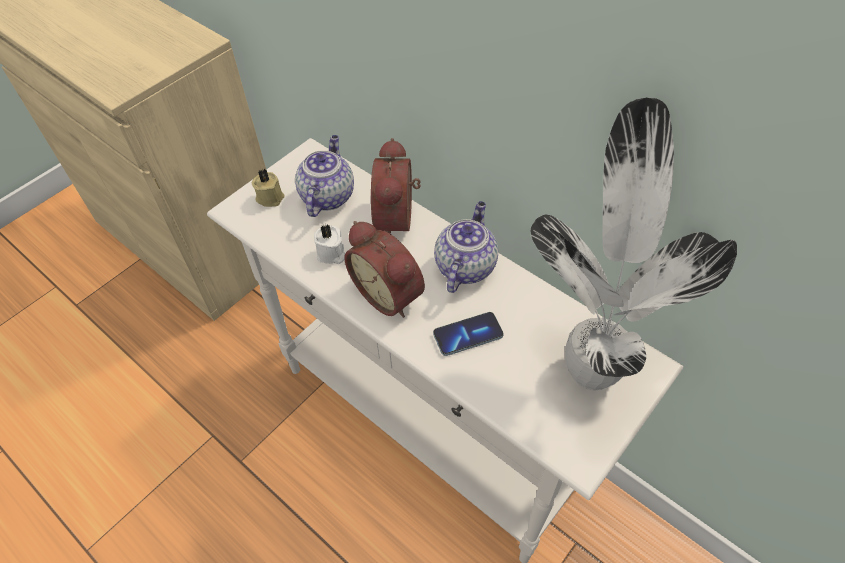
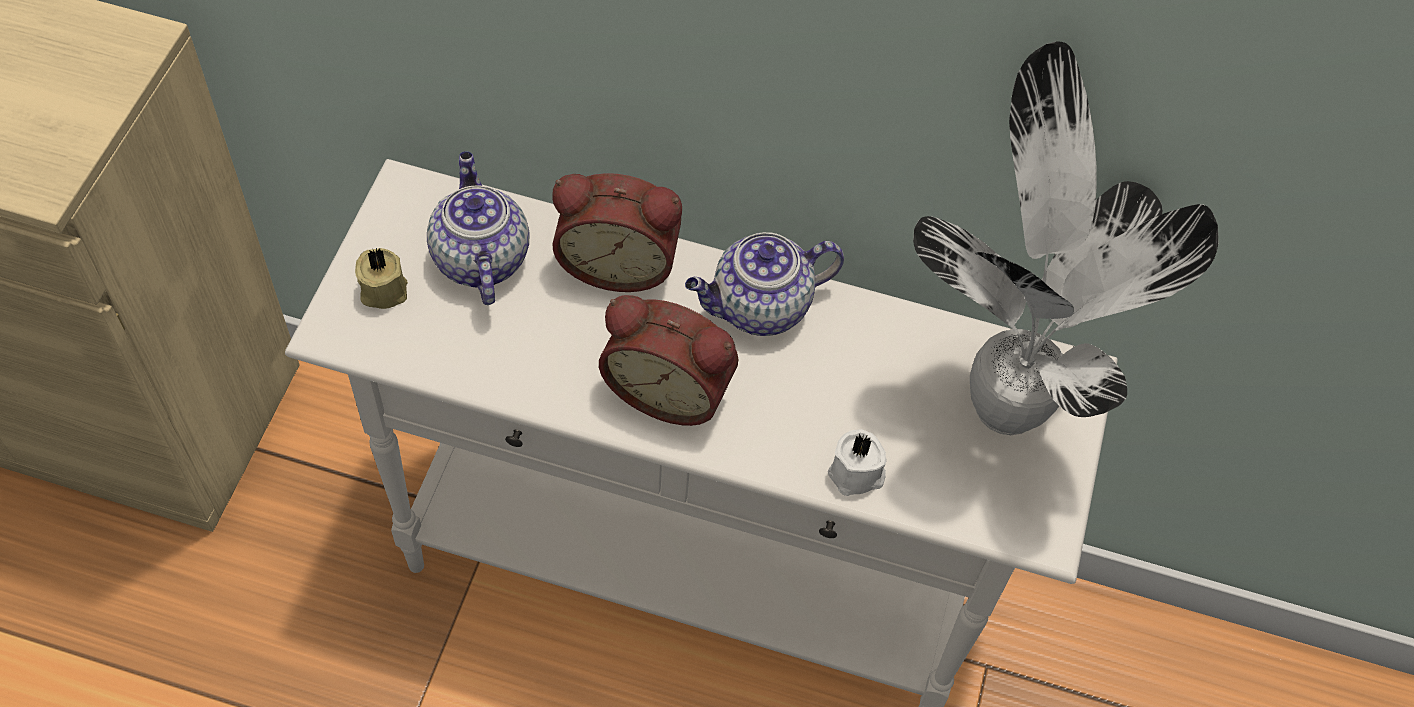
camera: 30 degrees left, 5 degrees up
(331, 254) = (543, 356): white candle -> white candle (857, 475)
(399, 219) = (618, 262): alarm clock -> alarm clock turned 60 degrees counterclockwise
(465, 266) = (759, 308): teapot -> teapot turned 105 degrees counterclockwise
(468, 335) = (816, 414): phone -> none

